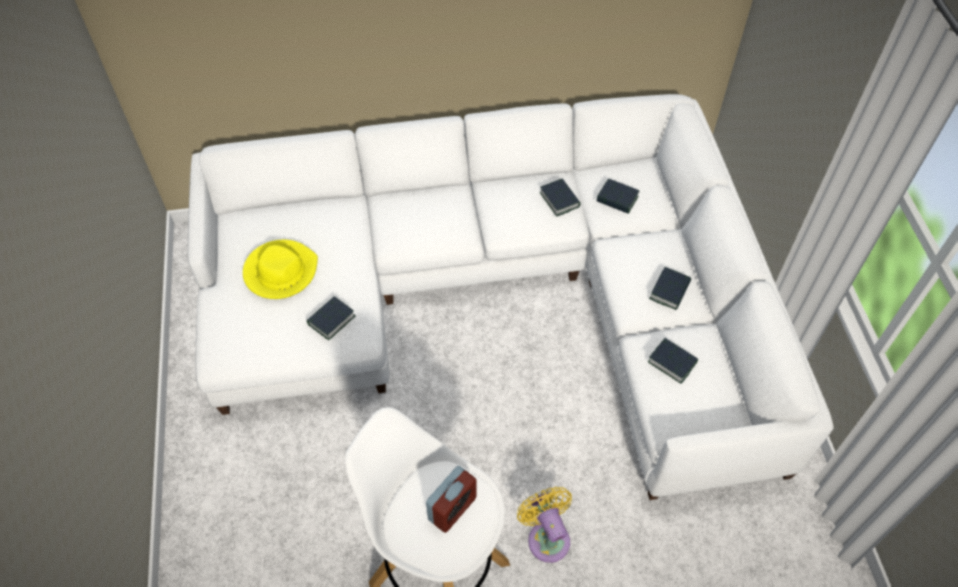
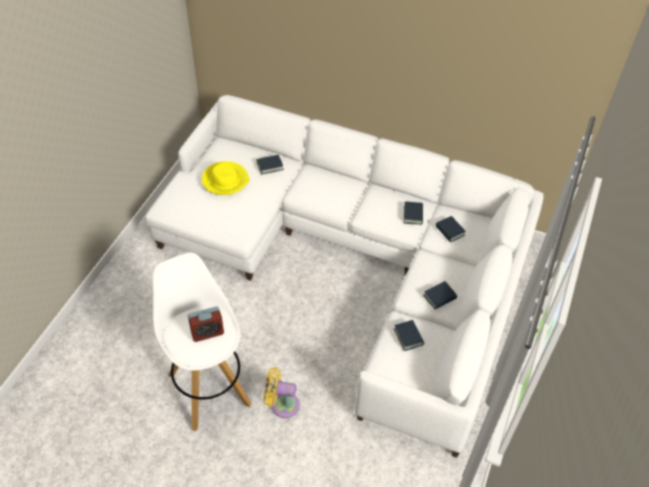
camera: 30 degrees right, 5 degrees down
(331, 320) = (233, 218): book -> book (270, 166)
(547, 536) = (282, 404): yellow fan -> yellow fan turned 90 degrees counterclockwise

